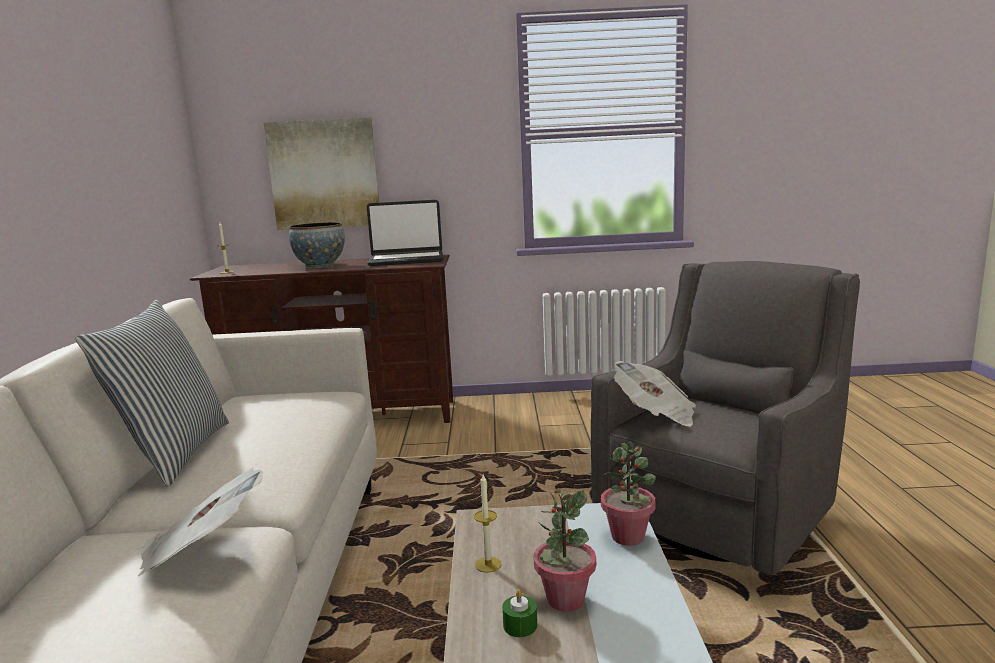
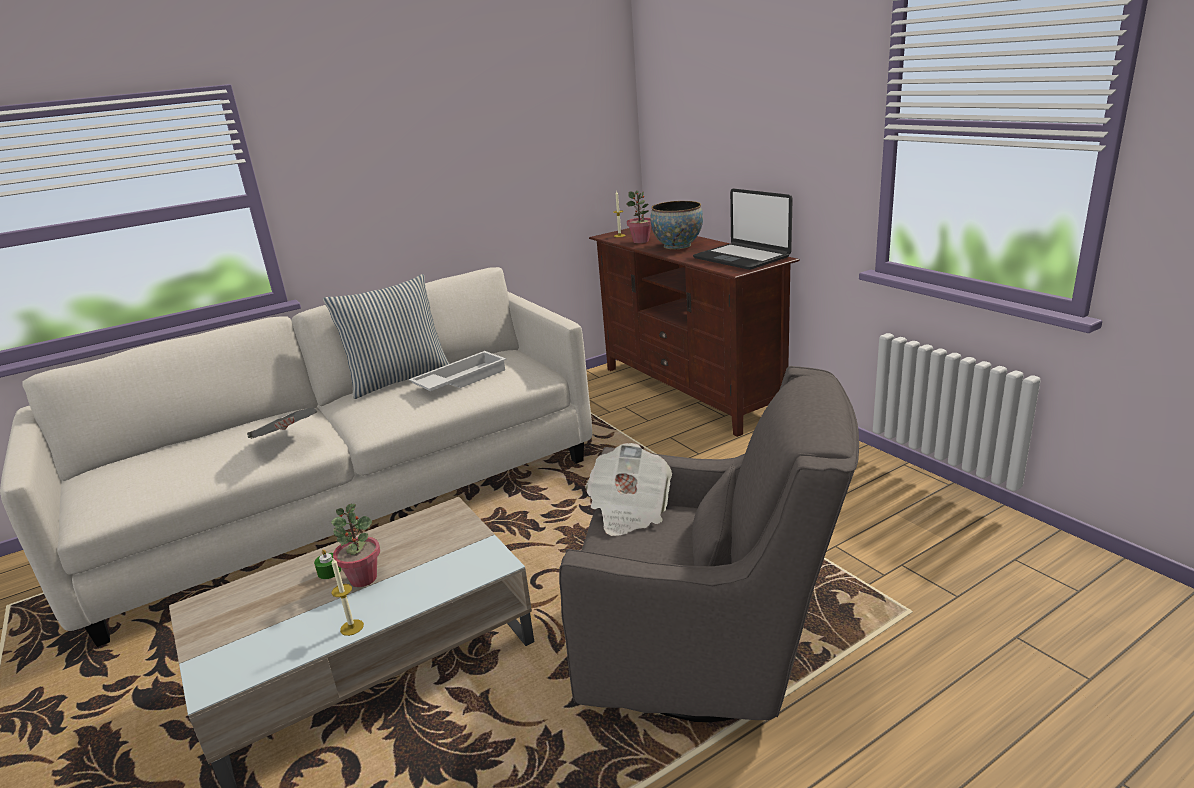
camera: 60 degrees right, 10 degrees up
(271, 421) = (460, 379): none -> white tray
(324, 174) = (714, 150): picture -> none
(488, 564) = (392, 535): candle -> candle (352, 627)
(628, 537) = (459, 578): potted plant -> potted plant (641, 241)

